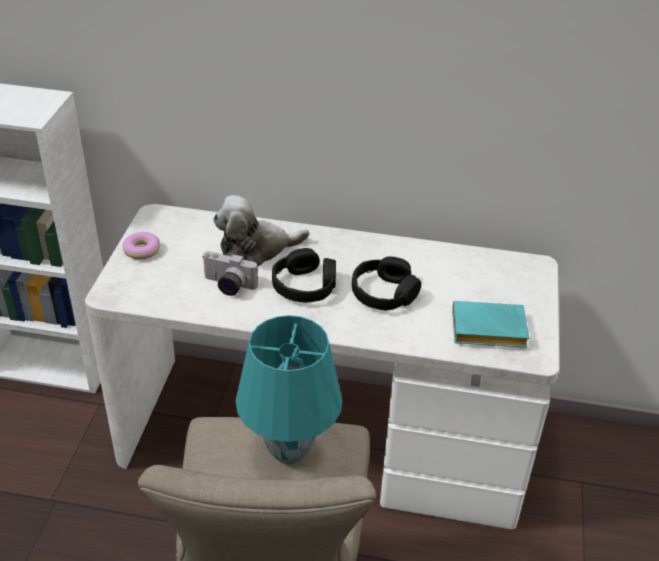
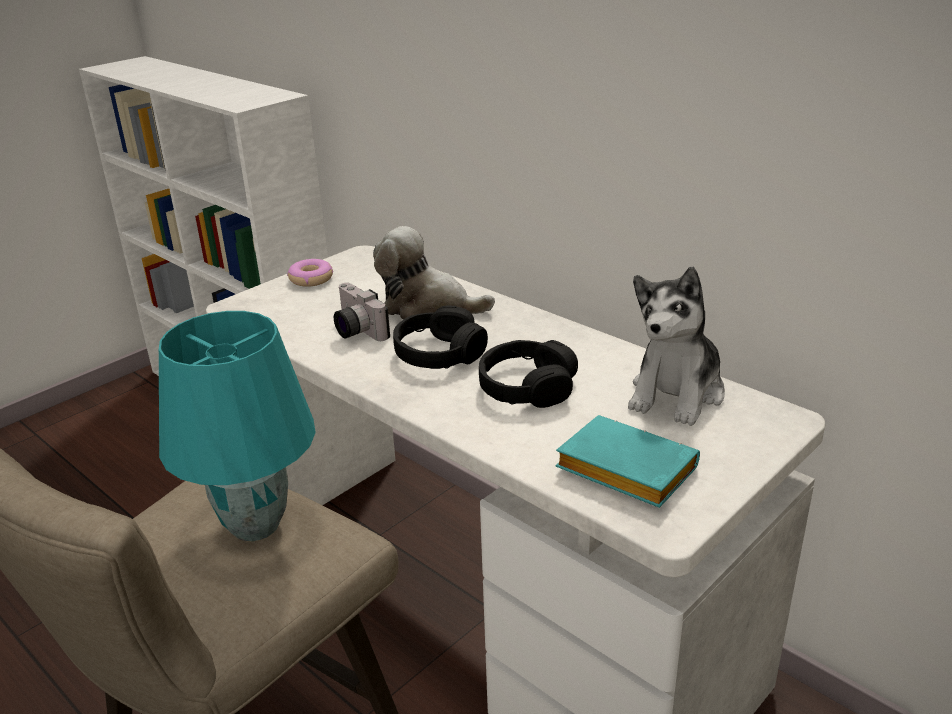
camera: 35 degrees right, 10 degrees down
(470, 268) = (677, 393): none -> plush toy

